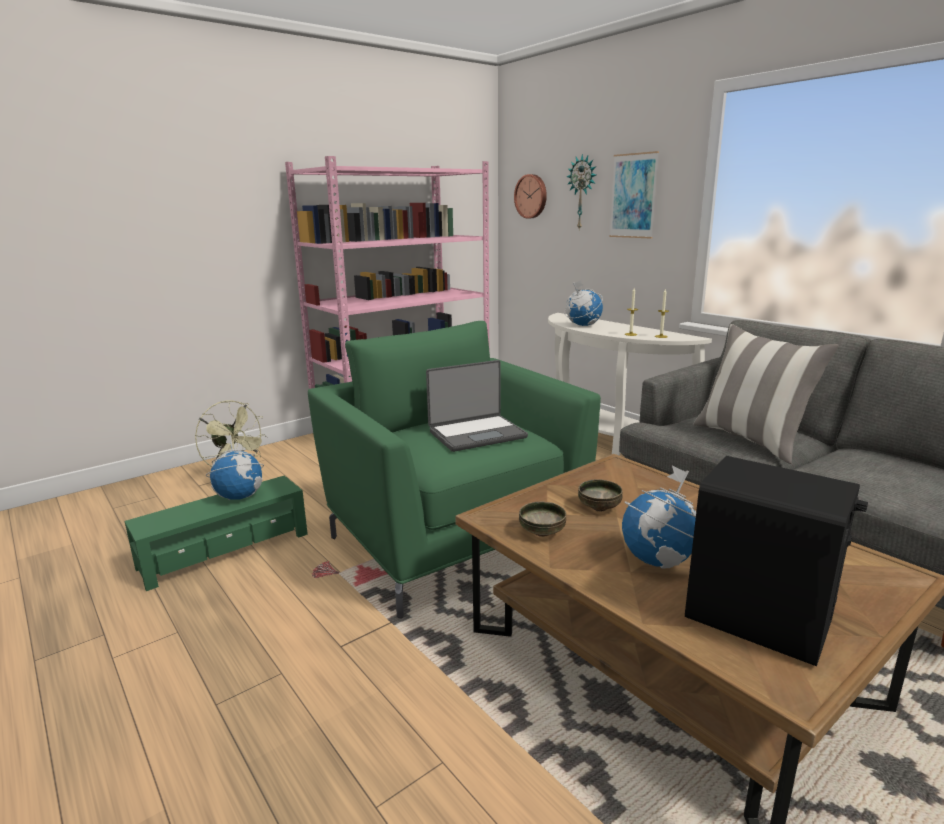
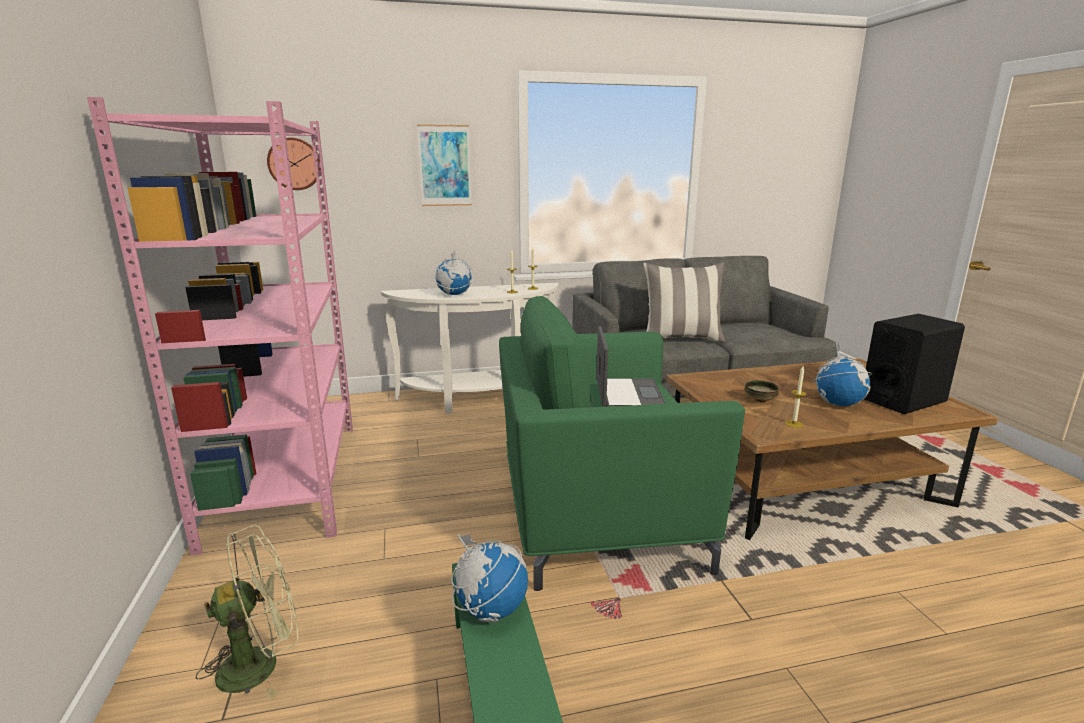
camera: 65 degrees left, 0 degrees up
(542, 532) = (794, 424): bowl -> candle
(582, 192) = (377, 161): wall clock -> none

